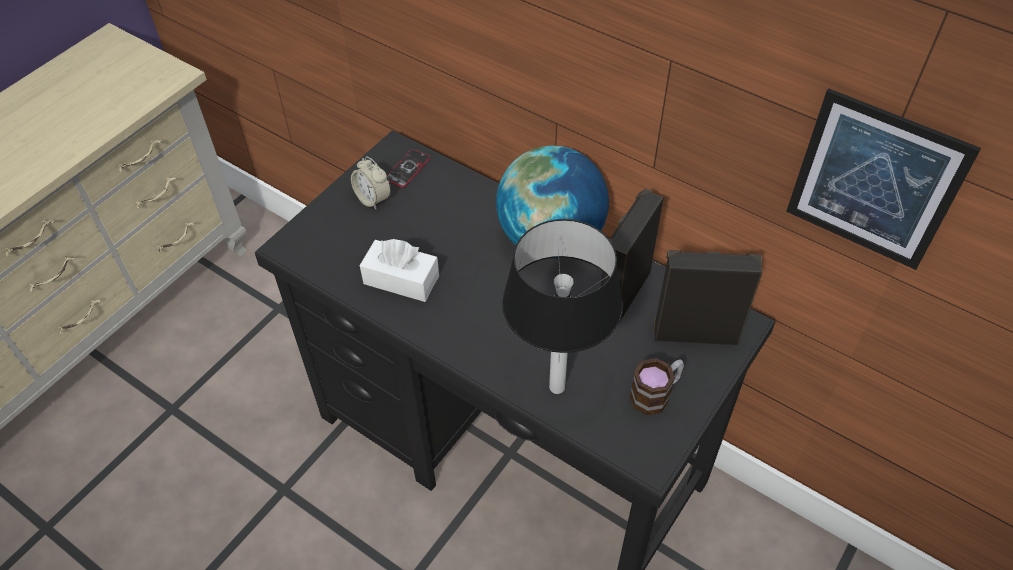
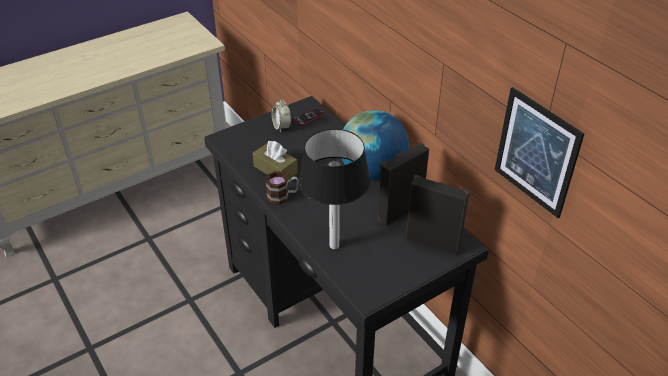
camera: 20 degrees right, 10 degrees down
(401, 279) = (275, 169): white tissue box -> brown tissue box
(656, 394) = (391, 265): mug -> mug (283, 196)

